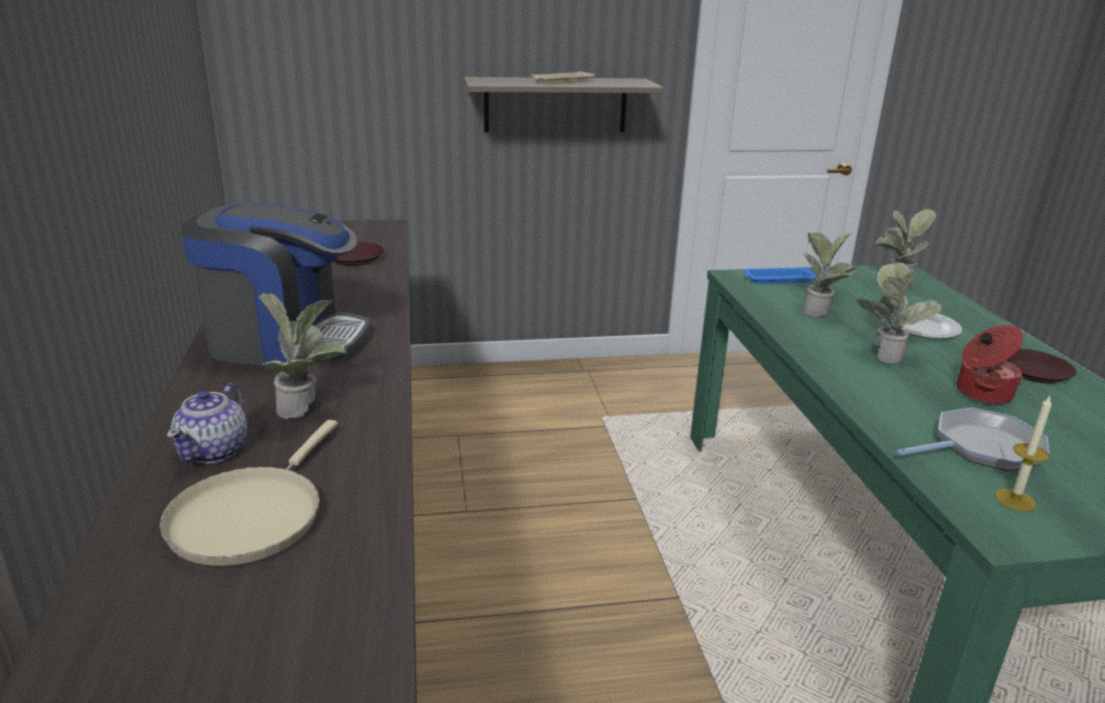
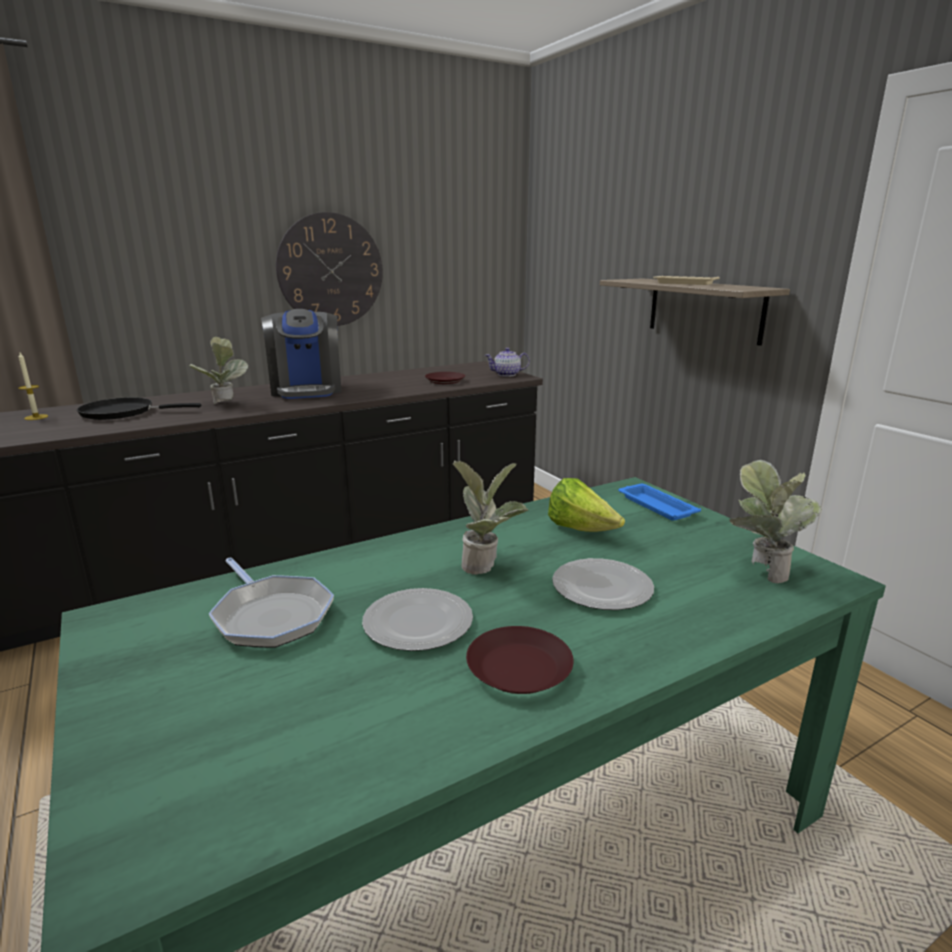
camera: 70 degrees right, 5 degrees down
(112, 124) = (330, 270): none -> wall clock
(215, 450) = (182, 400): teapot -> teapot (507, 374)
(251, 515) = (123, 413): beige frying pan -> black frying pan
(820, 311) = (581, 530): potted plant -> lettuce
(981, 393) = (417, 622): cooking pot -> plate
(1015, 500) = (165, 629): candle -> candle (36, 417)

